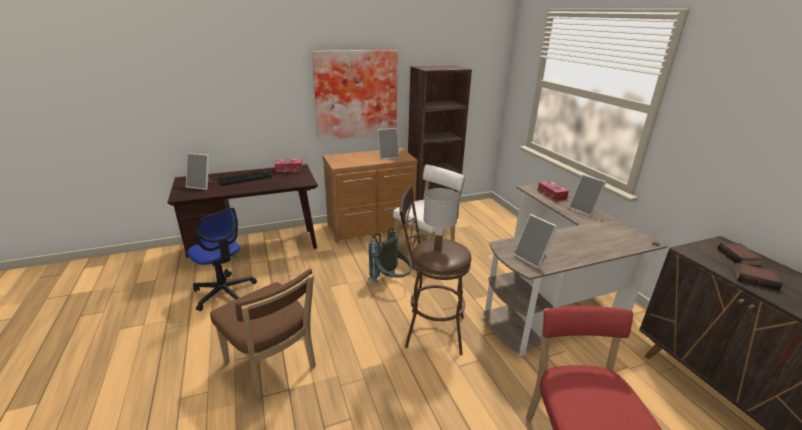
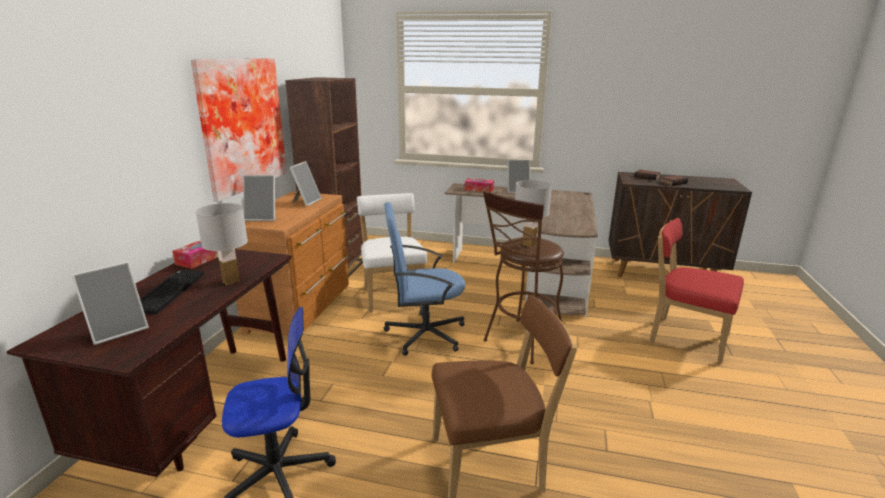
camera: 55 degrees left, 5 degrees down
(268, 185) = (231, 281): none -> white table lamp
(391, 282) = (424, 334): grey backpack -> blue office chair
(532, 258) = (572, 226): picture frame -> picture frame (263, 217)

